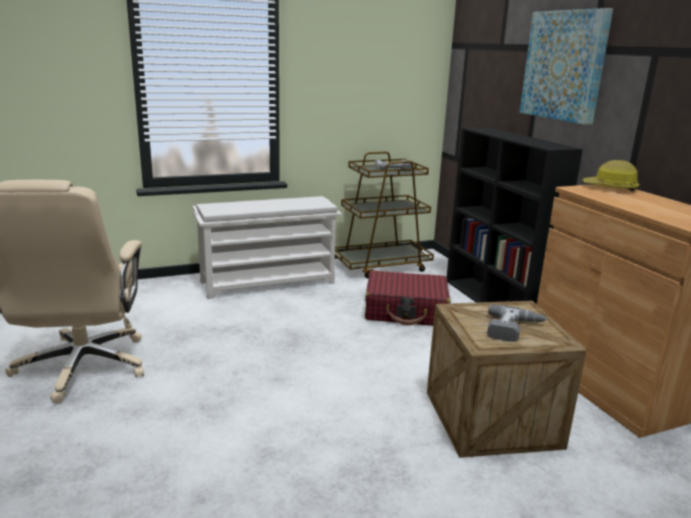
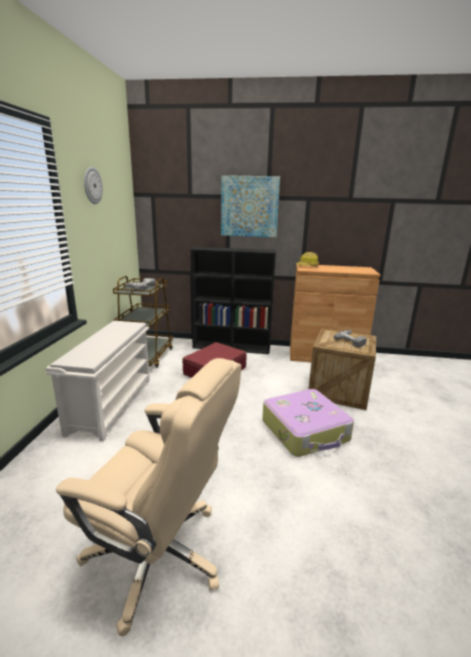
camera: 60 degrees left, 0 degrees up
(334, 407) = (306, 431): none -> suitcase
(345, 32) = (92, 185): none -> wall clock

